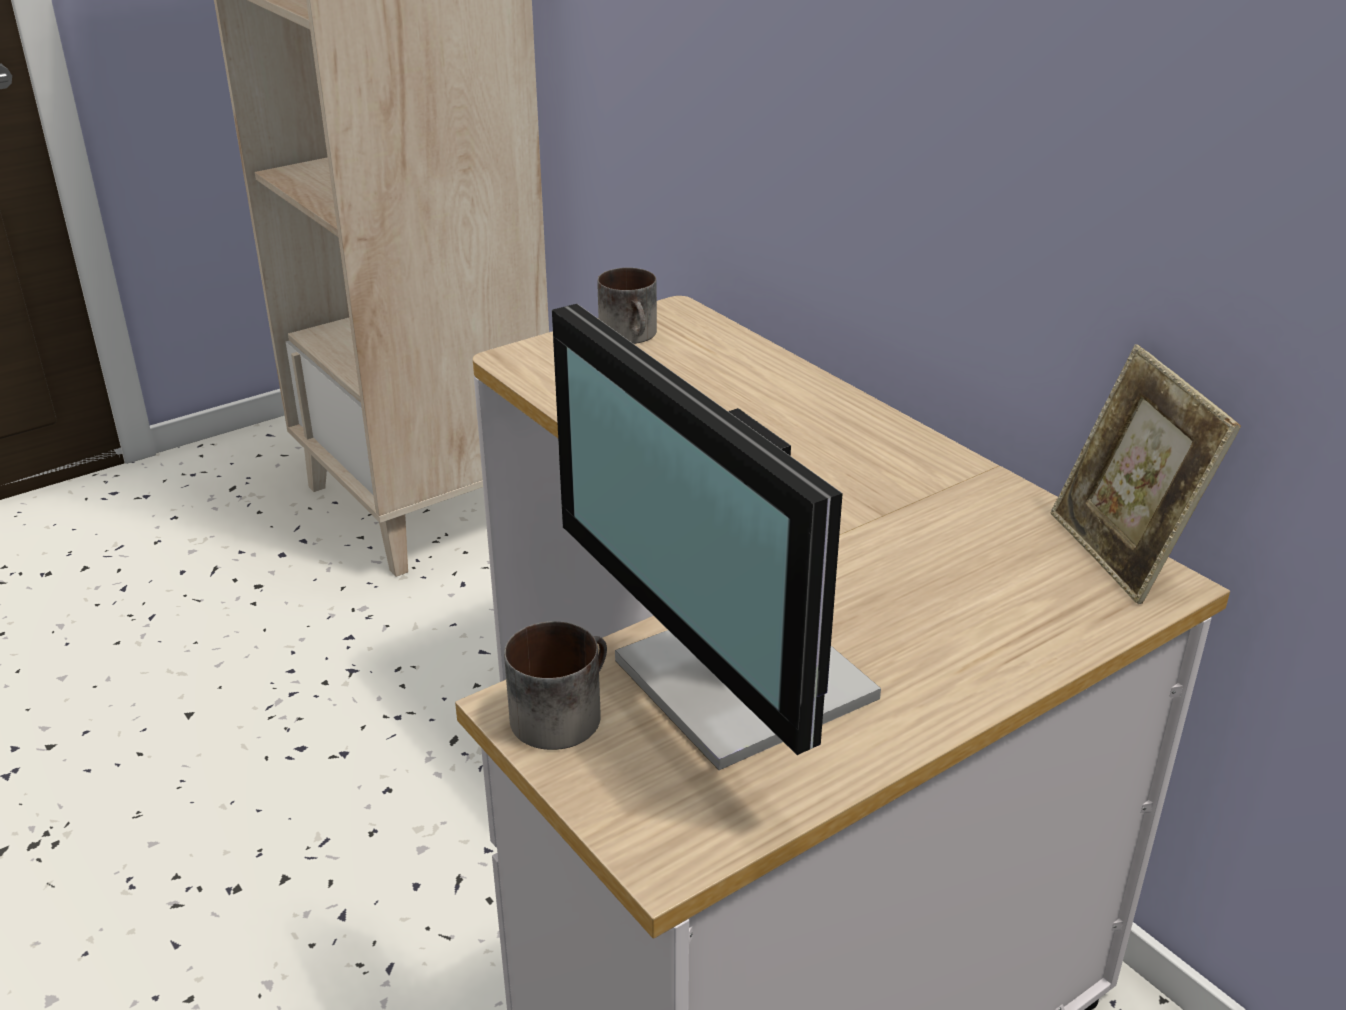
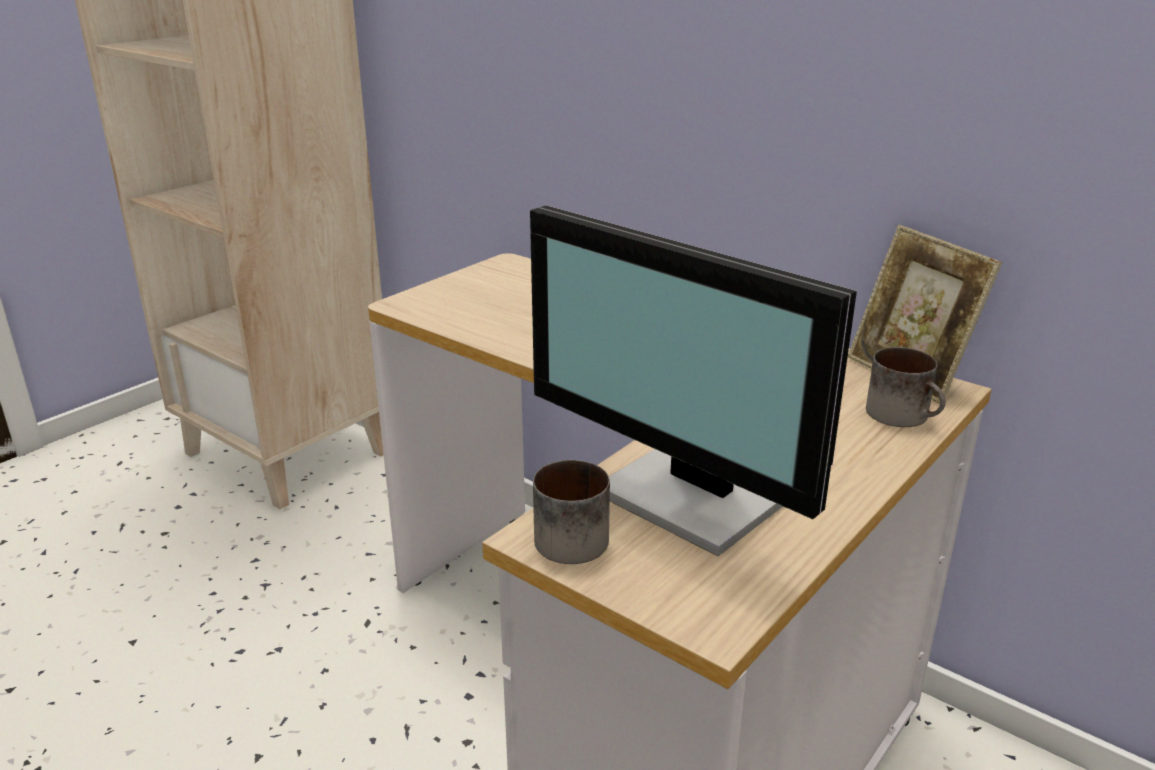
camera: 15 degrees left, 5 degrees down
(633, 335) = (485, 280): mug -> mug (905, 415)

